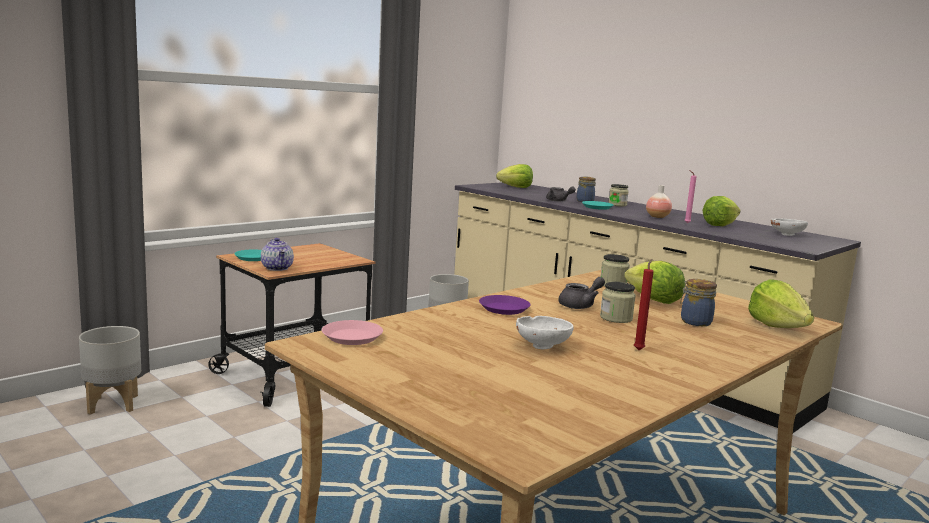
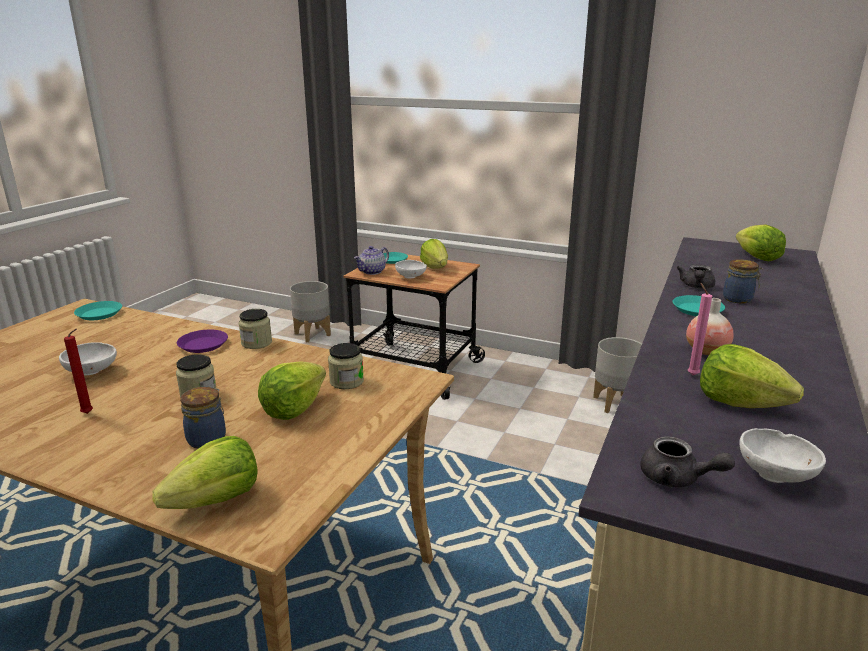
camera: 70 degrees right, 10 degrees up
(304, 252) = (435, 267): none -> lettuce
(320, 262) = (411, 277): none -> white bowl
(352, 337) = (99, 314): pink plate -> turquoise plate
(580, 305) = (238, 373): grey teapot -> grey teapot (677, 479)
(617, 205) = (762, 318): jar -> jar (256, 343)

